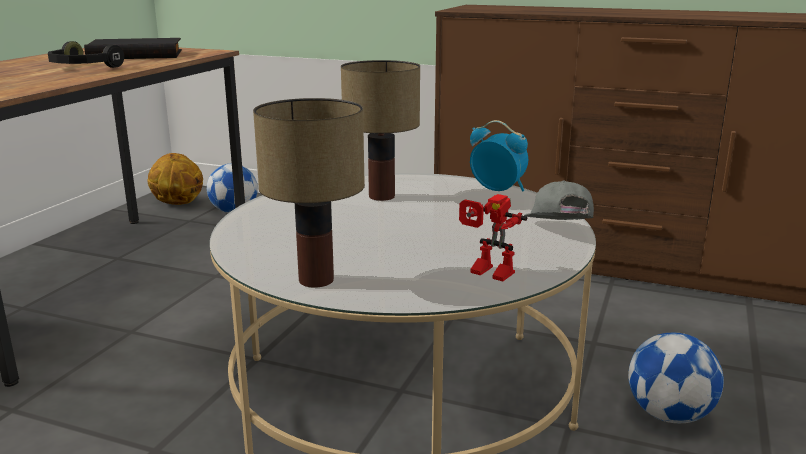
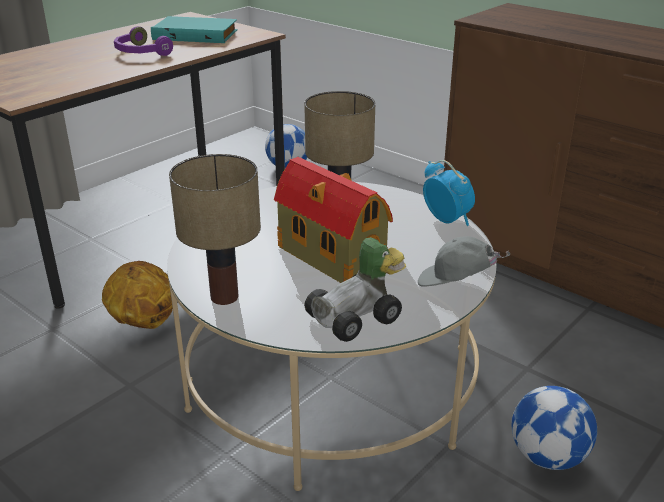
camera: 20 degrees right, 10 degrees up
(81, 67) = (140, 52): black headphones -> purple headphones
(137, 55) = (196, 34): black book -> turquoise book
(177, 203) = (246, 150): basketball -> basketball (143, 323)
(406, 230) = (329, 256): none -> toy house
(487, 273) = (358, 317): toy robot -> toy car
(557, 233) = (455, 284): grey cap -> grey cap turned 90 degrees counterclockwise

